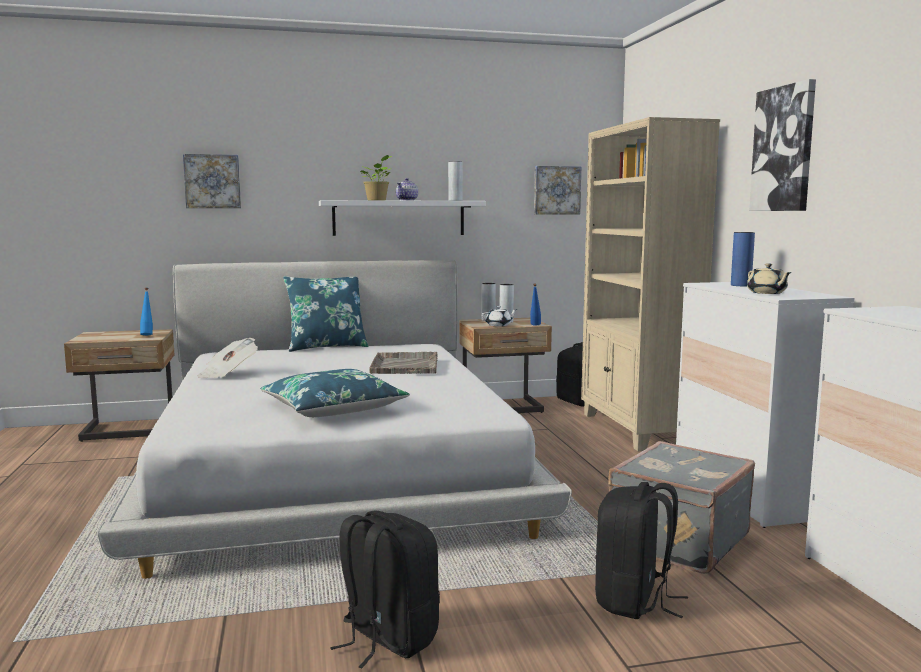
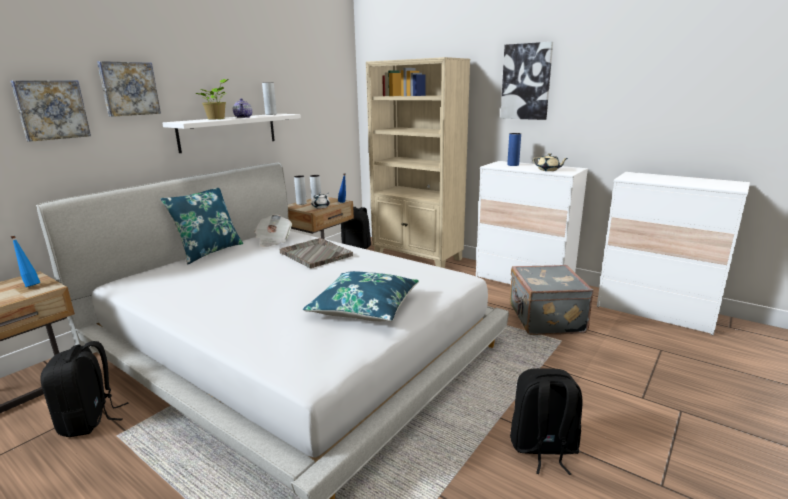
camera: 40 degrees left, 10 degrees up
(228, 374) = (194, 302): newspaper -> newspaper (273, 240)
(556, 190) = (325, 101): picture -> picture (129, 89)
(634, 601) = (587, 361): black backpack -> black backpack (90, 420)

